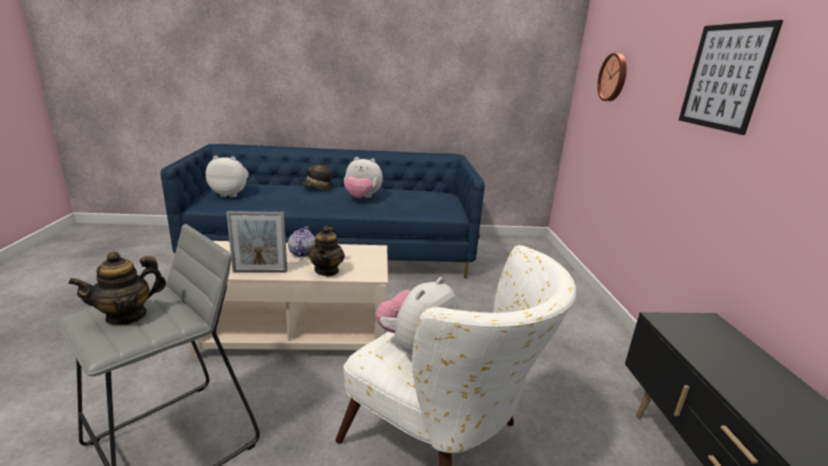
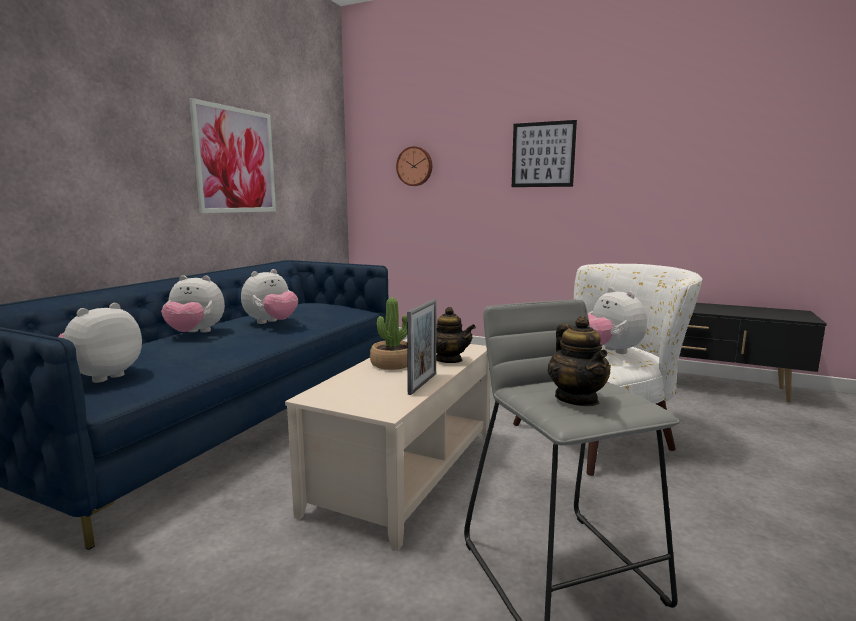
camera: 60 degrees left, 10 degrees down
(302, 253) = (392, 364): teapot -> potted plant
(317, 188) = (195, 333): hat -> plush toy
(420, 66) = (235, 160): none -> picture

